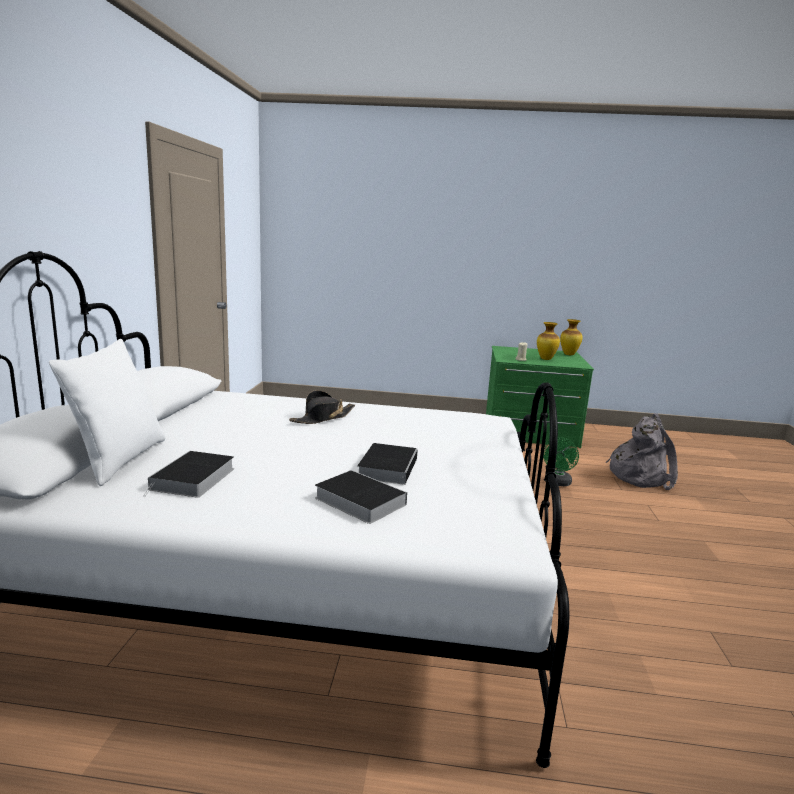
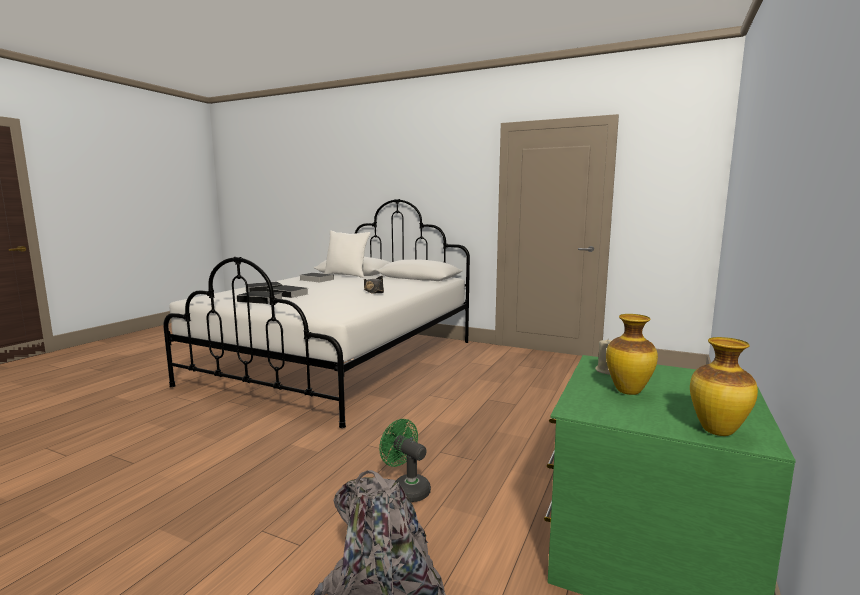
camera: 110 degrees right, 5 degrees down
(456, 475) = (261, 300): none -> book

